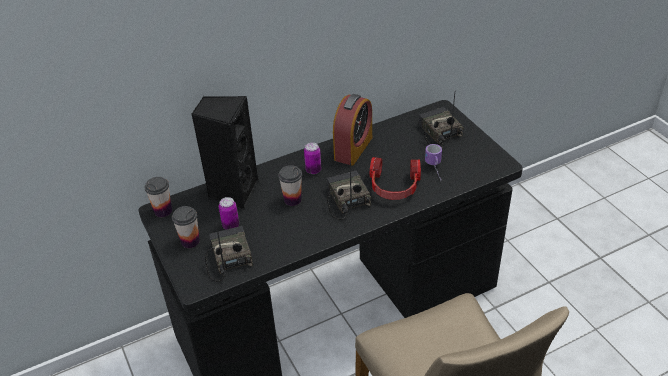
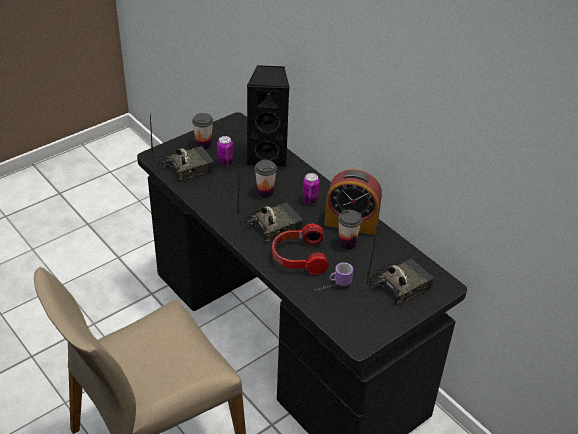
camera: 75 degrees right, 0 degrees up
(163, 211) = (236, 124): cup -> cup (347, 243)

